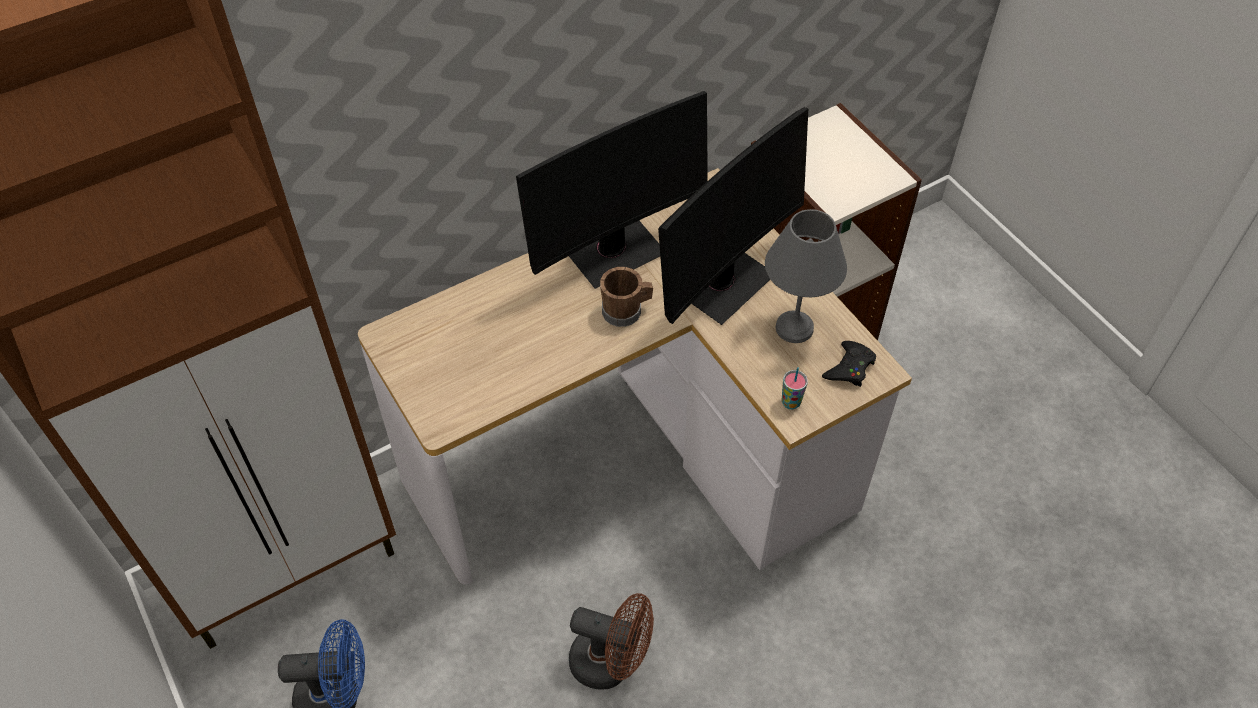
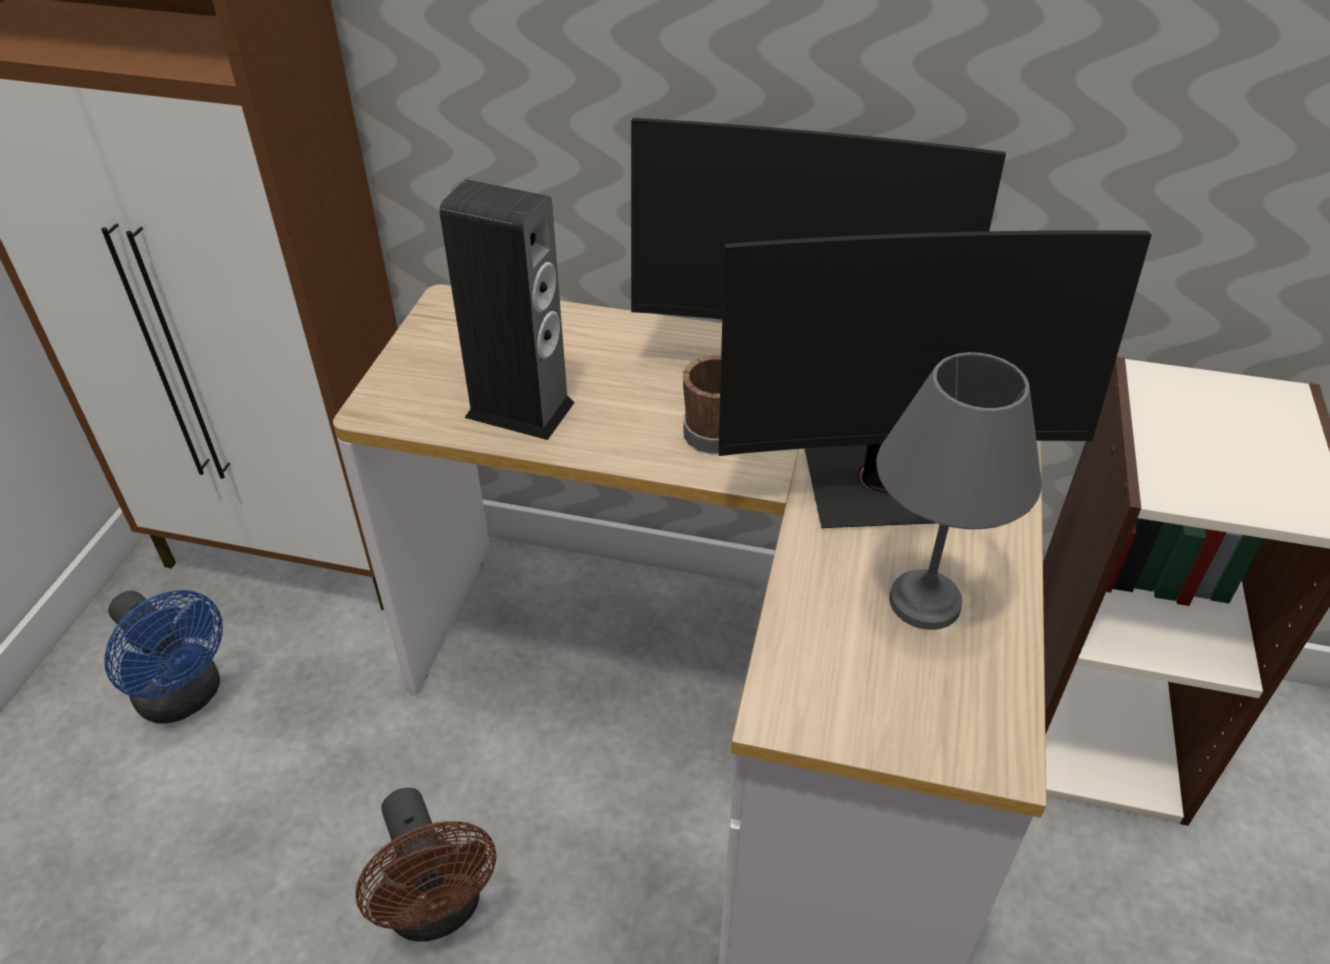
camera: 45 degrees right, 10 degrees down
(513, 369) = (520, 410): none -> speaker
(791, 402) = (801, 688): cup -> none
(849, 368) = (950, 712): black game controller -> none

